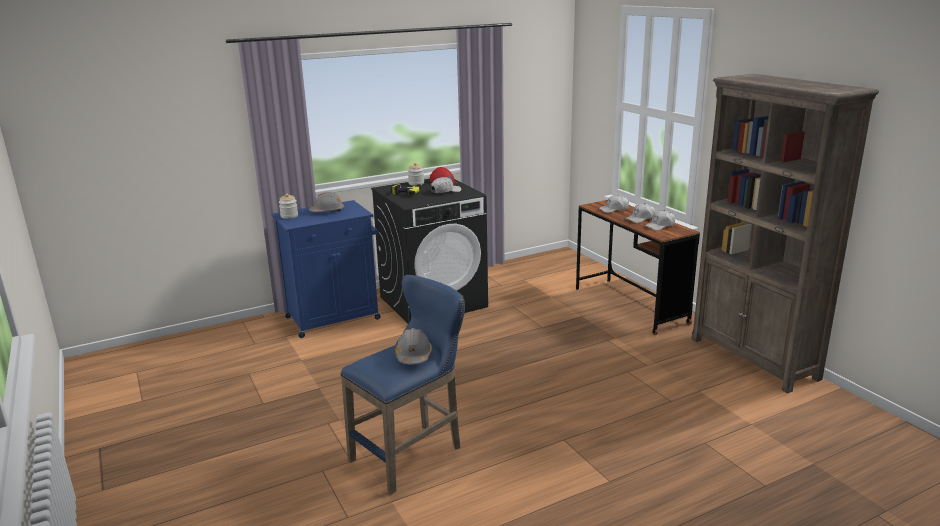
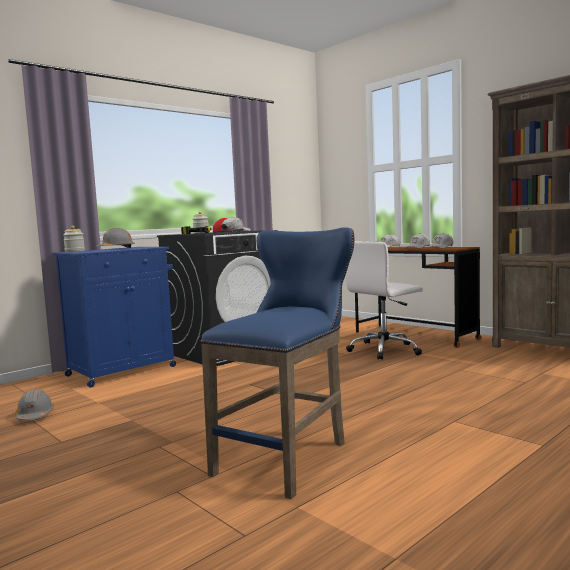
camera: 15 degrees left, 15 degrees down
(413, 356) = (294, 310): grey hard hat -> grey hard hat (35, 416)
(581, 326) = (385, 350): none -> white office chair

